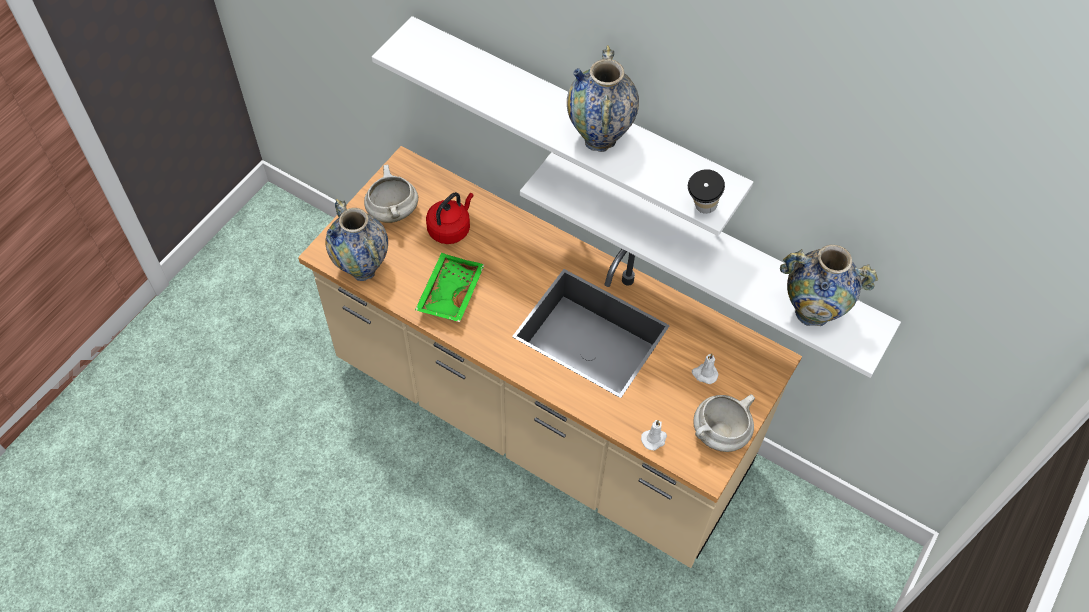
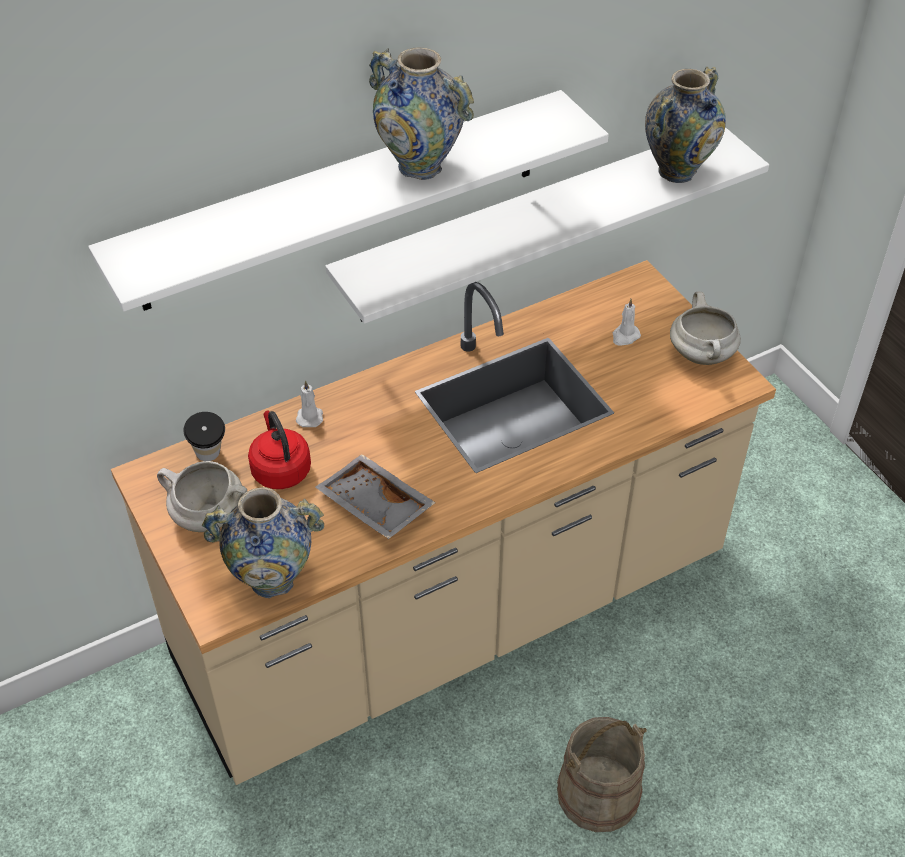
camera: 60 degrees left, 10 degrees down
(449, 293) = (373, 507): green tray -> grey tray
(451, 571) = (598, 792): none -> beige bucket
(654, 439) = (680, 407): white candle -> white candle (310, 416)
(701, 210) = (573, 134): cup -> cup (210, 458)

